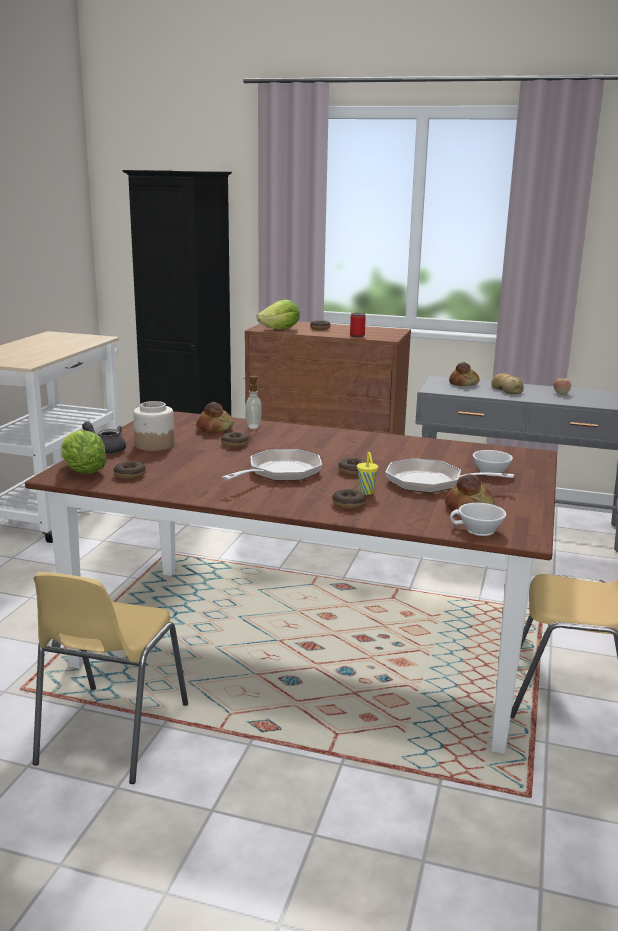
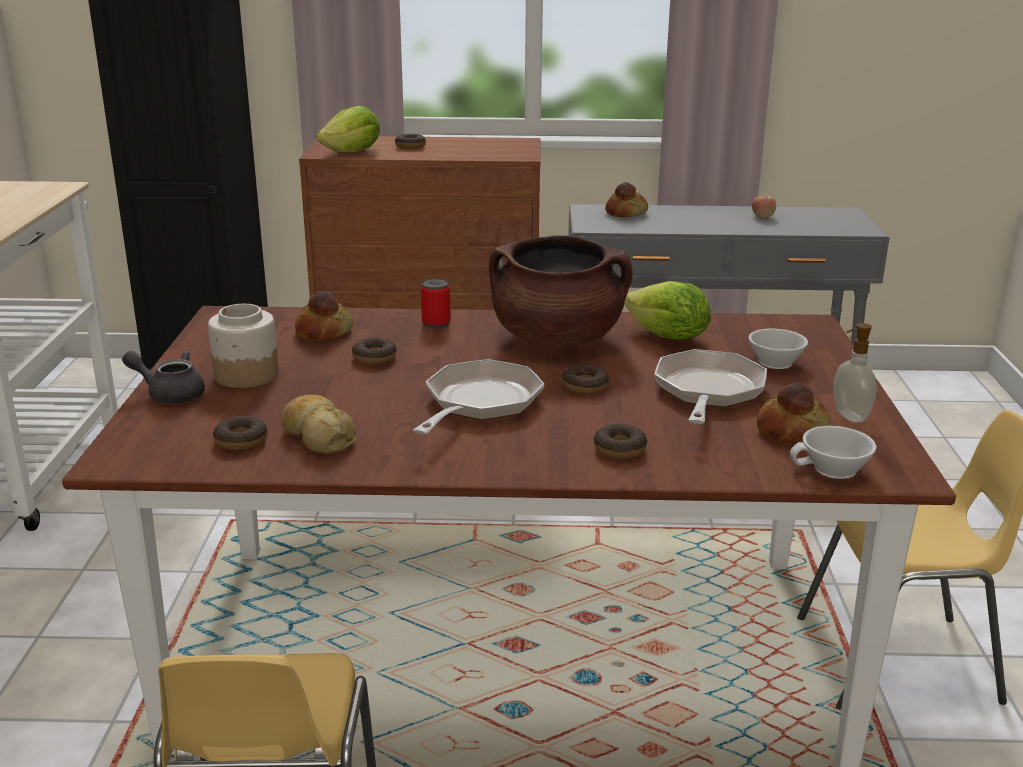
camera: 15 degrees left, 5 degrees up
(83, 471) = (156, 444): lettuce -> lettuce (668, 337)
(252, 426) = (380, 321): soap dispenser -> soap dispenser (849, 416)
(356, 445) = (557, 339): none -> brown cooking pot
(357, 336) = (475, 155): can -> can (436, 323)
(366, 493) = (630, 423): yellow cup -> none
(430, 483) = (708, 392): frying pan -> frying pan turned 105 degrees clockwise
(506, 389) = (689, 217): bread -> bread (318, 436)

